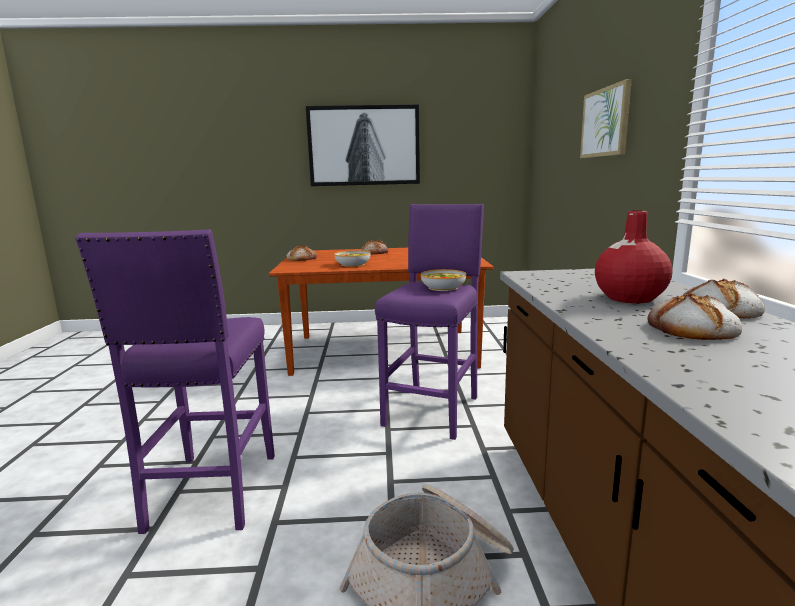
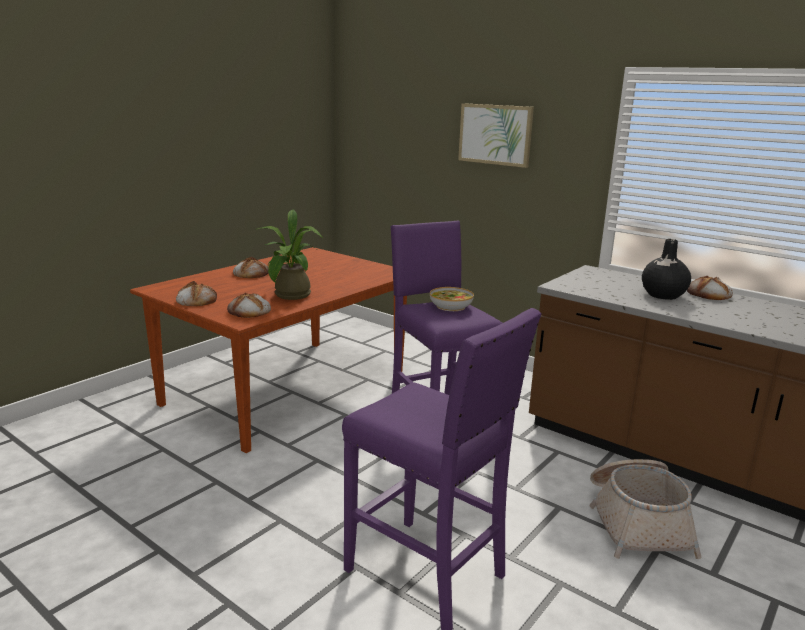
camera: 50 degrees left, 5 degrees up
(352, 264) = (290, 296): bowl -> potted plant
(364, 146) = (176, 129): picture -> none
(629, 298) = (662, 295): red vase -> black vase
(691, 329) = (735, 311): bread -> bread (249, 311)

